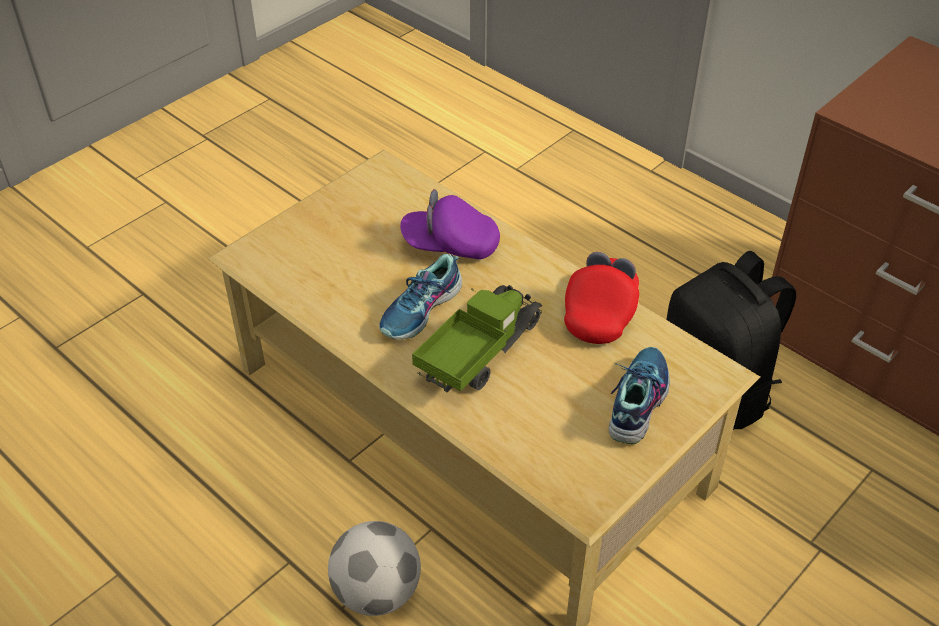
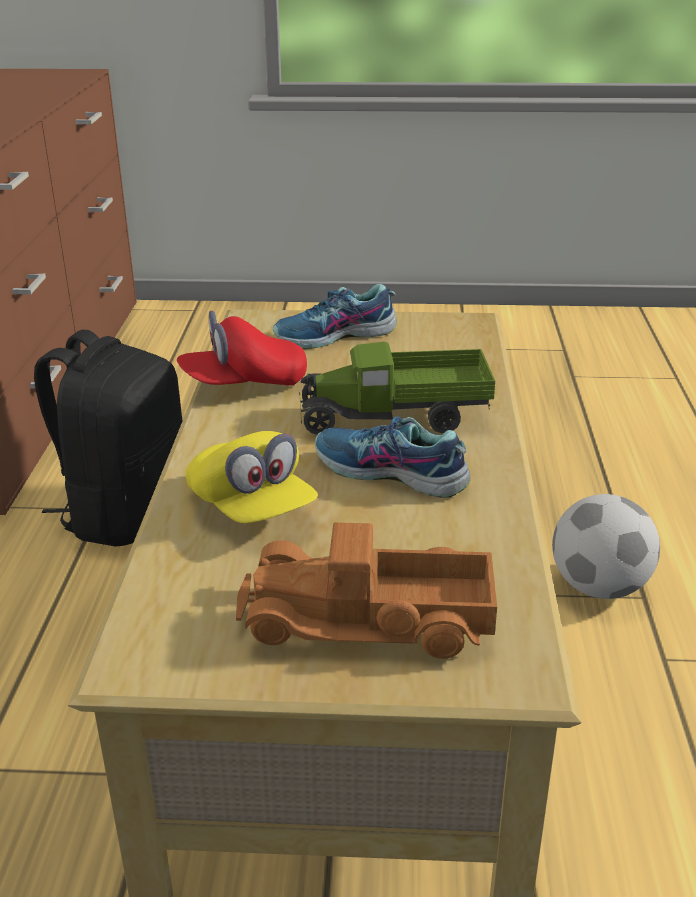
camera: 130 degrees left, 15 degrees down
(325, 235) = (368, 621): none -> toy truck
(422, 310) = (390, 473): shoe -> shoe turned 150 degrees counterclockwise
(450, 245) = (252, 508): purple cap -> yellow cap

